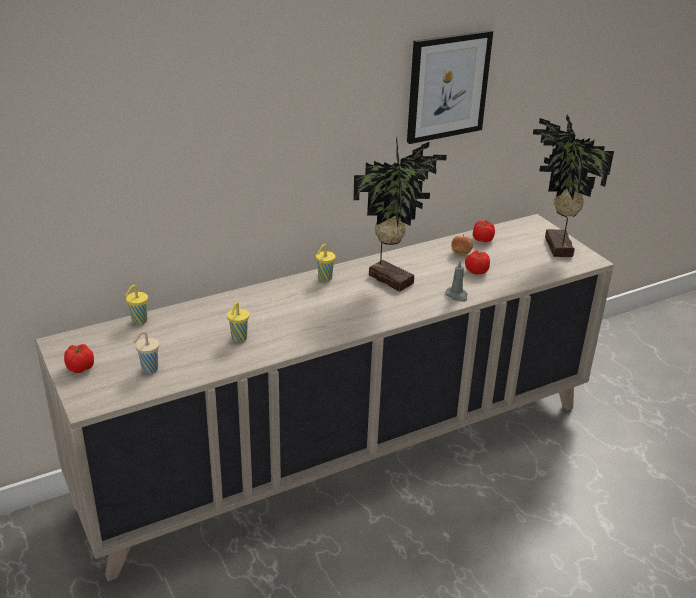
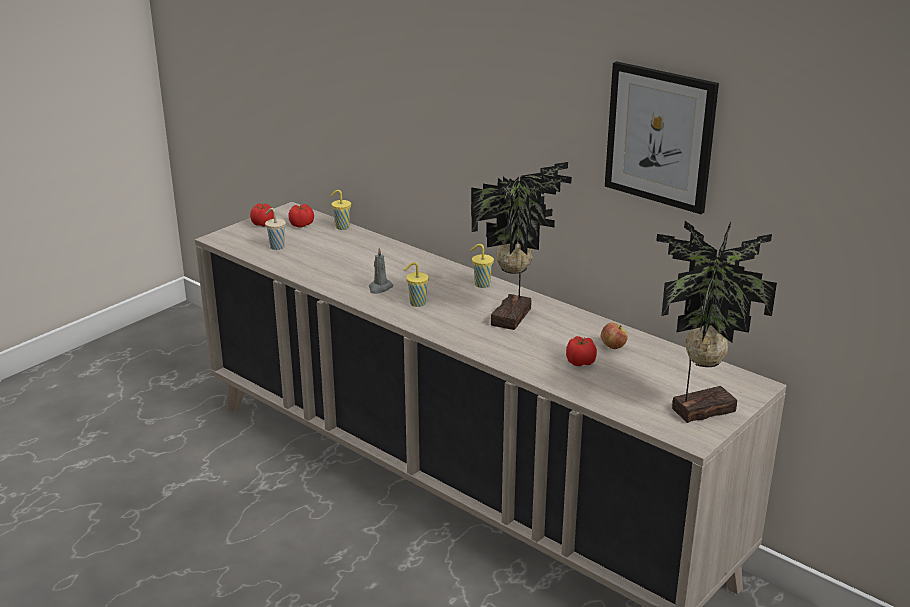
camera: 70 degrees right, 5 degrees down
(238, 339) = (344, 269): yellow cup -> yellow cup (416, 303)
(457, 295) = (512, 358): grey candle -> grey candle (380, 288)
(483, 239) = (664, 356): tomato -> tomato (302, 225)

